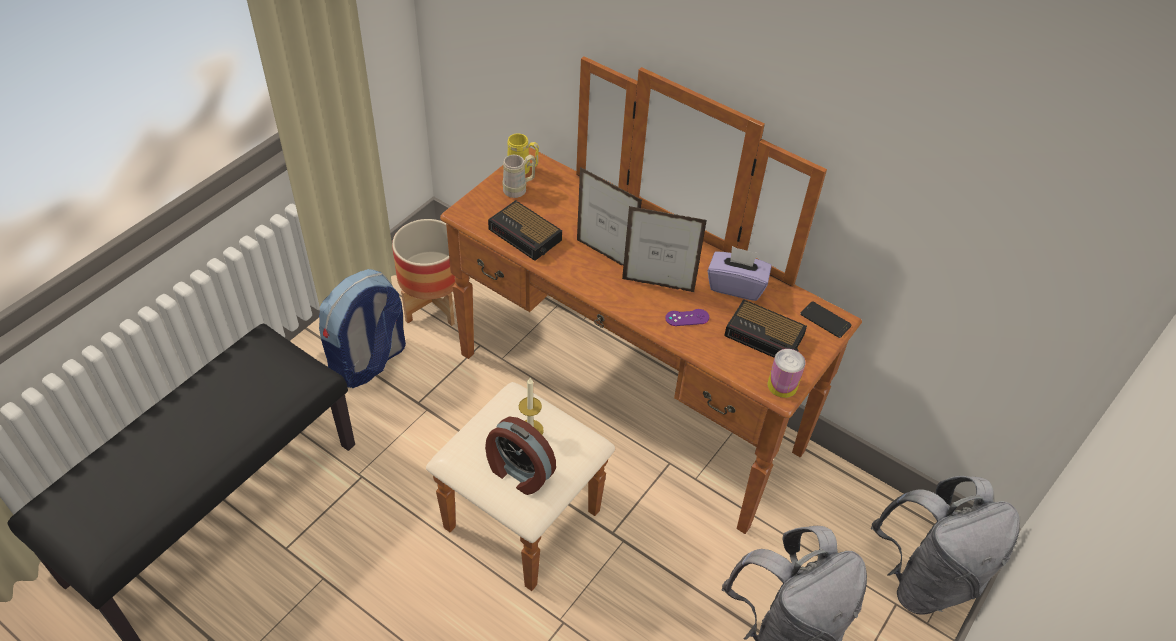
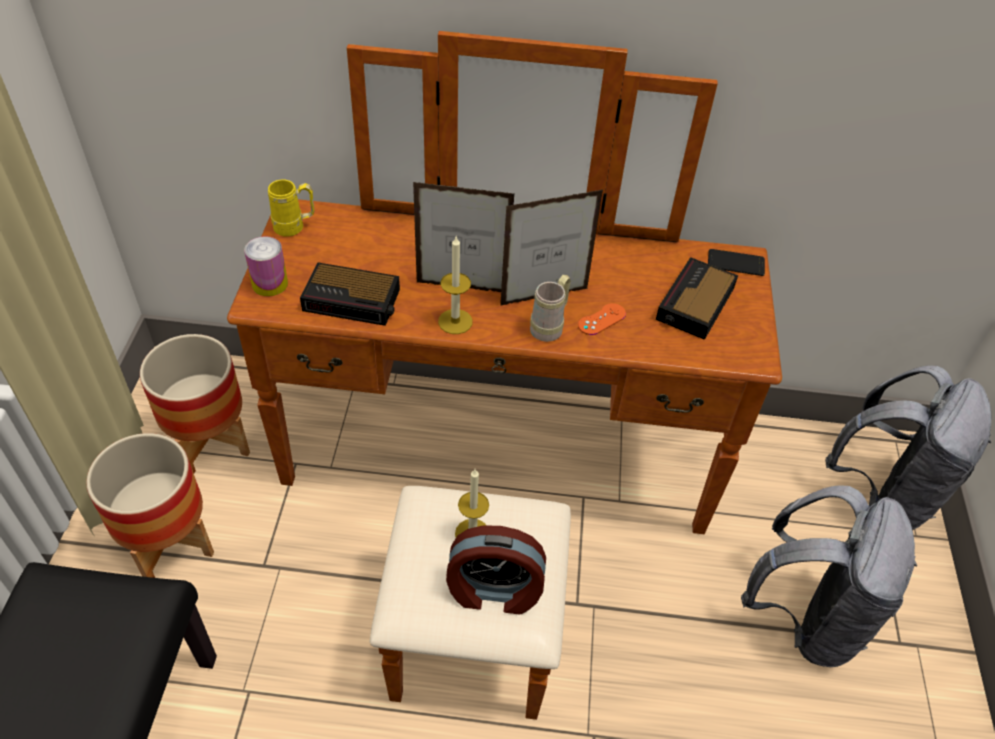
camera: 30 degrees left, 0 degrees up
(368, 362) = (170, 545): backpack -> planter
(519, 189) = (306, 250): beige mug -> beige mug (550, 326)
(583, 277) = (455, 321): none -> candle
(687, 318) = (601, 319): purple game controller -> orange game controller
(736, 286) = (623, 264): purple tissue box -> none
(766, 336) = (694, 305): alarm clock -> alarm clock turned 120 degrees clockwise
(782, 385) = (751, 350): can -> can (270, 284)

